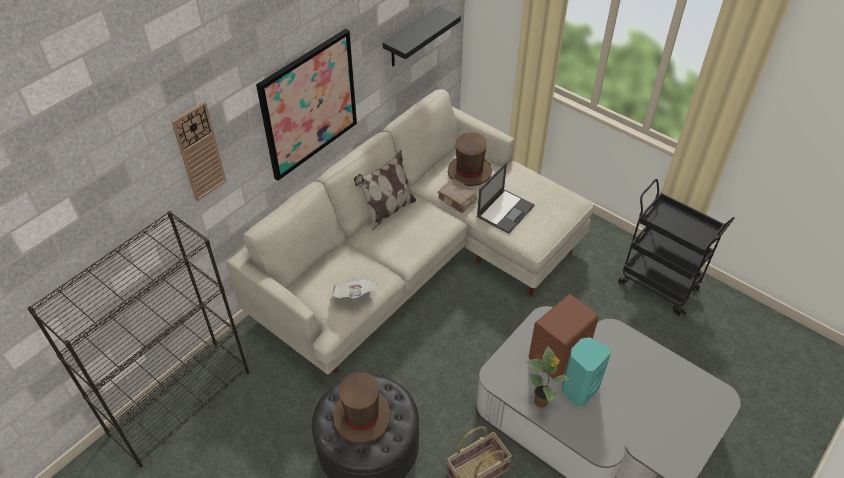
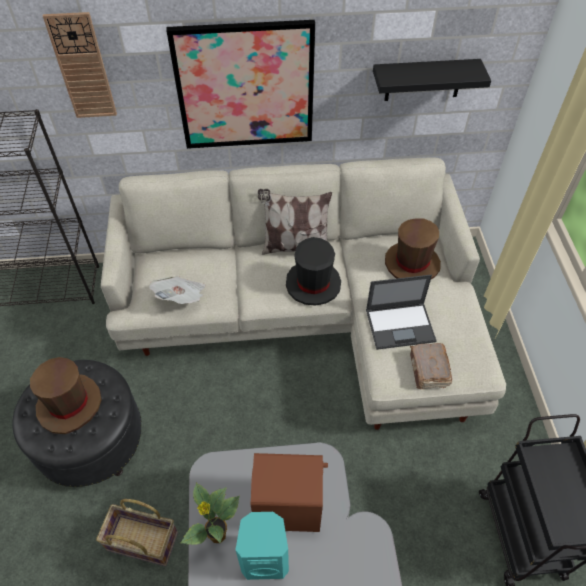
camera: 45 degrees right, 5 degrees up
(428, 224) = (313, 284): none -> black hat
(457, 200) = (367, 282): brown book -> brown book (428, 371)

